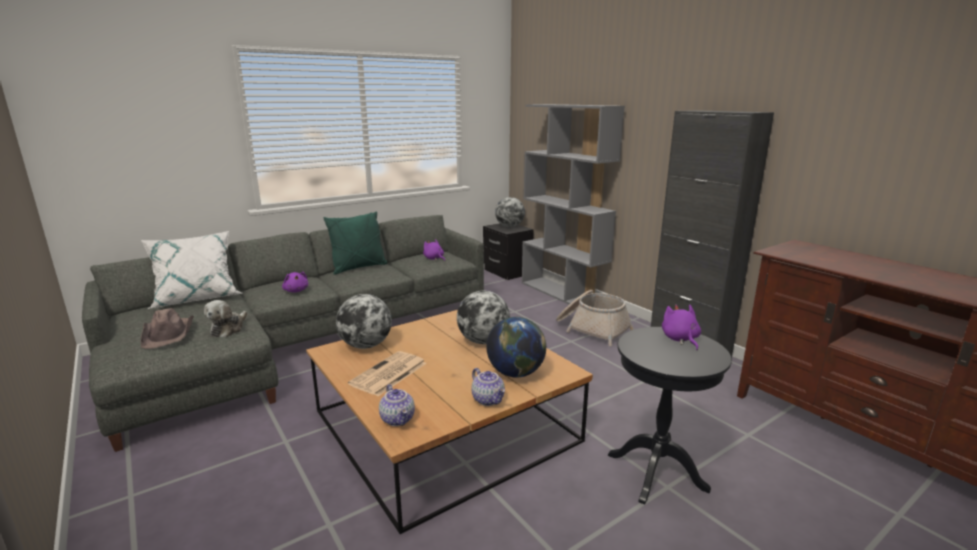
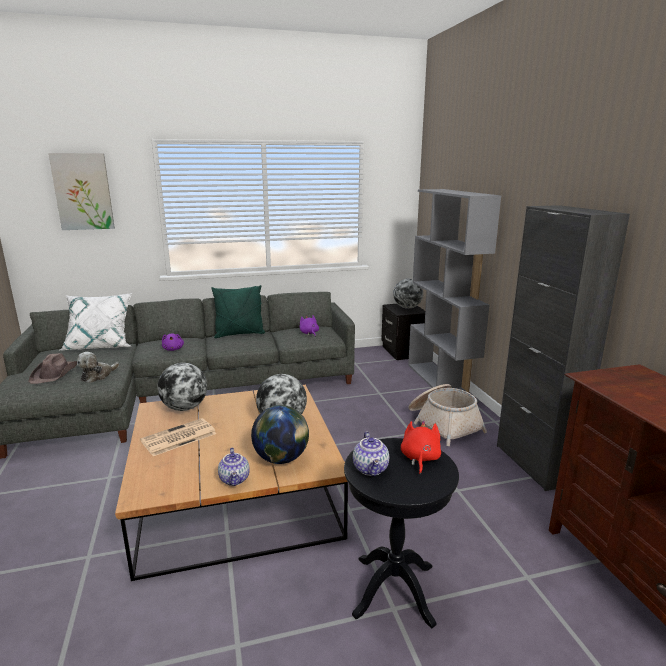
camera: 20 degrees right, 0 degrees up
(145, 109) = (83, 192): none -> picture
(398, 419) = (149, 481): teapot -> teapot (371, 469)
(680, 339) = (420, 458): purple plush toy -> red plush toy

